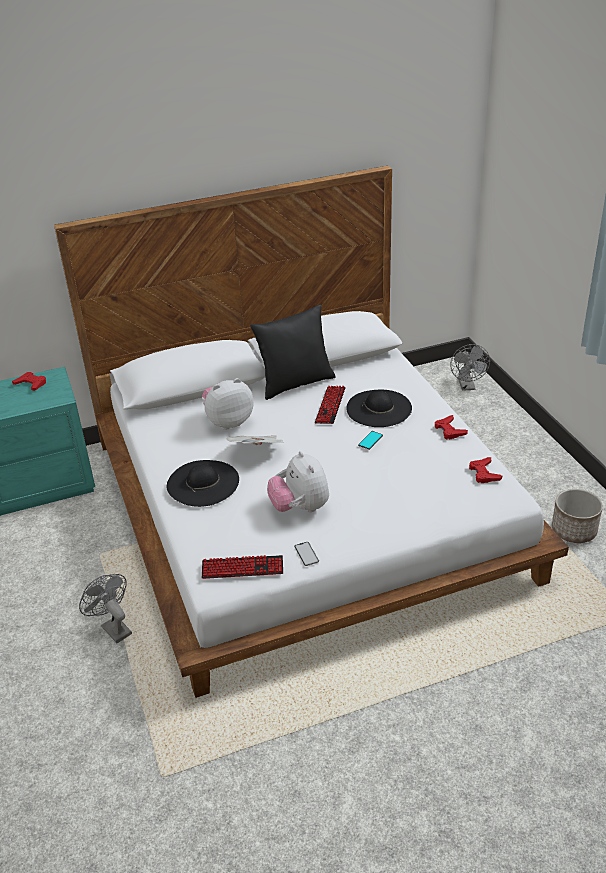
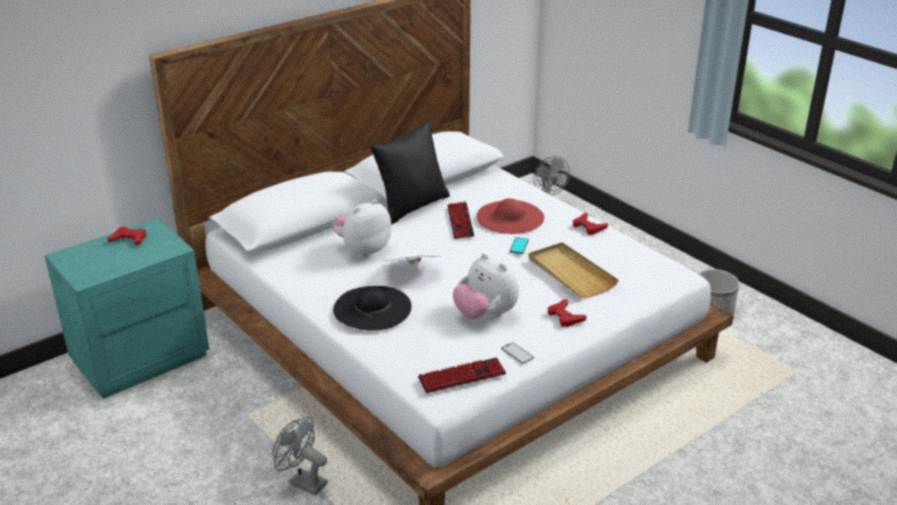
camera: 20 degrees left, 5 degrees down
(379, 408) = (510, 217): black hat -> red hat
(403, 478) = (570, 273): none -> beige tray
(484, 473) = (642, 258): red game controller -> red game controller (565, 317)

